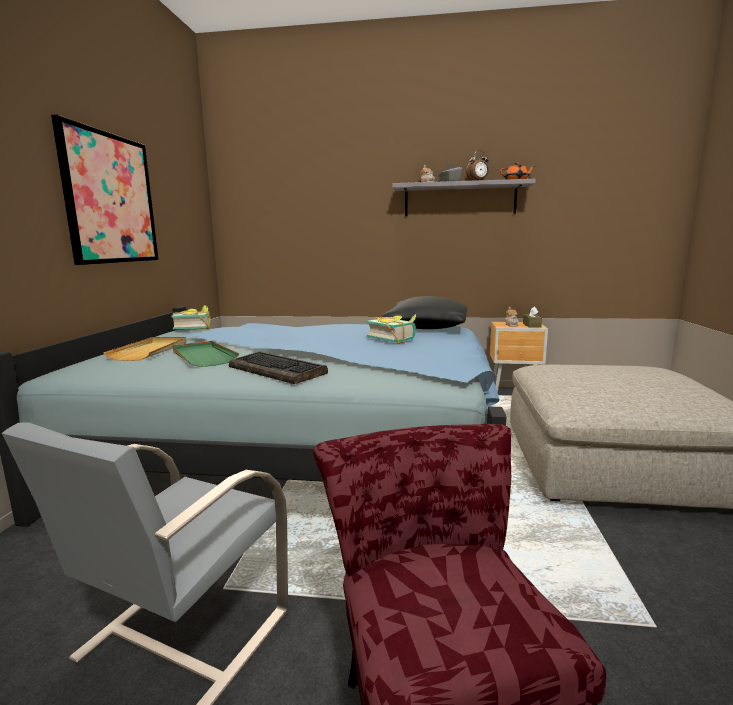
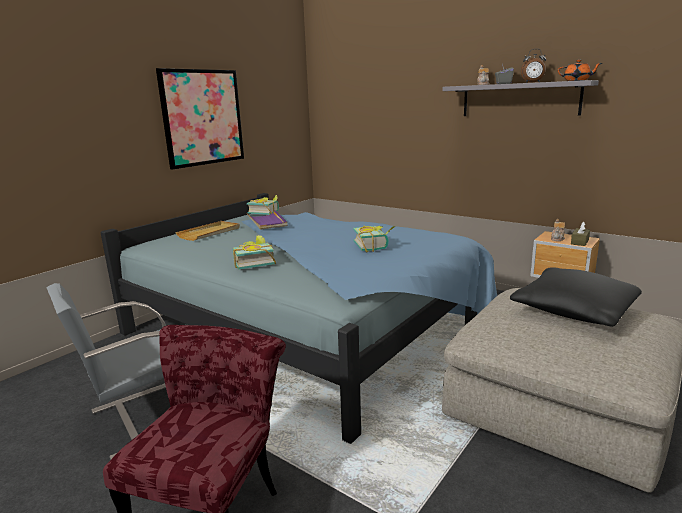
camera: 30 degrees right, 5 degrees up
(203, 356) = (230, 243): green tray -> none
(221, 333) = (267, 222): none -> purple tray
(278, 370) = (253, 263): keyboard -> book
(426, 327) = (428, 236): black pillow -> black pillow (574, 311)

